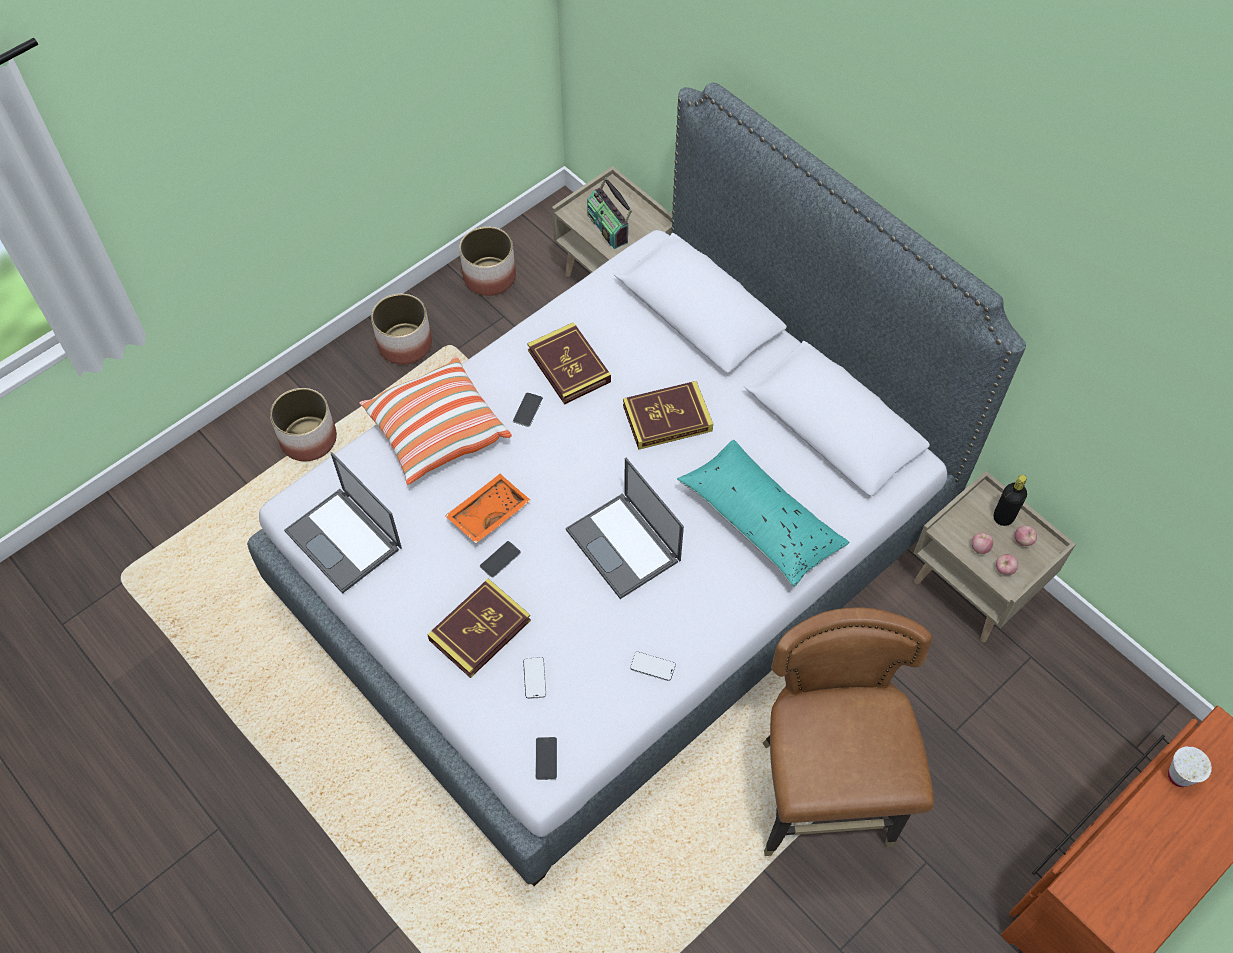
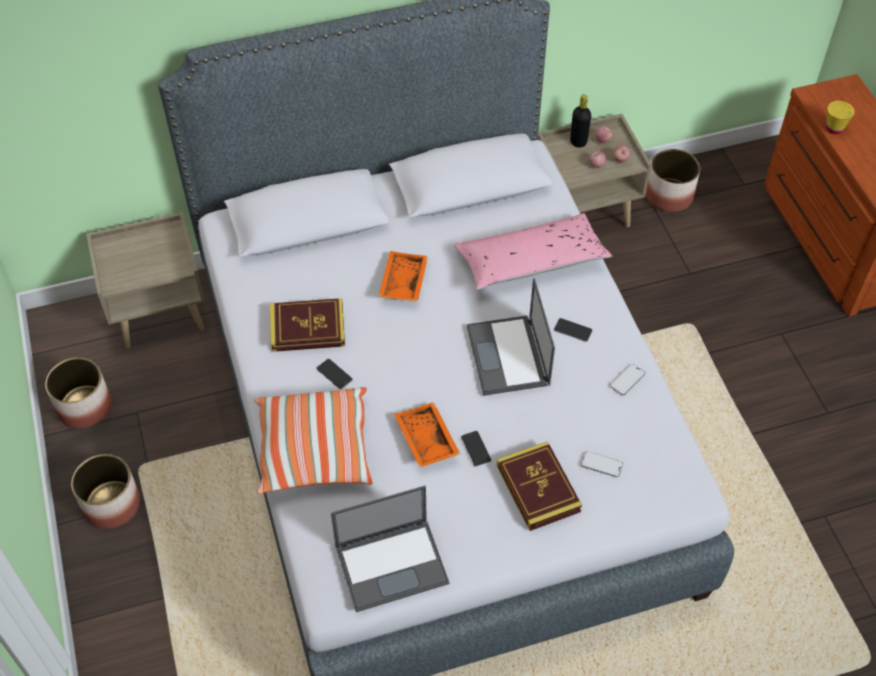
camera: 65 degrees left, 5 degrees down
(308, 439) = (165, 628): planter -> planter (669, 196)
(546, 758) = (677, 483): phone -> phone (573, 330)
(609, 227) = (149, 264): radio -> none
(624, 546) = (508, 356): laptop -> laptop turned 90 degrees clockwise
(667, 418) = (402, 282): book -> orange tray
(760, 520) = (531, 261): turquoise pillow -> pink pillow
(821, 798) = (709, 374): brown chair -> none
(1179, 776) = (834, 128): white cup -> yellow cup

